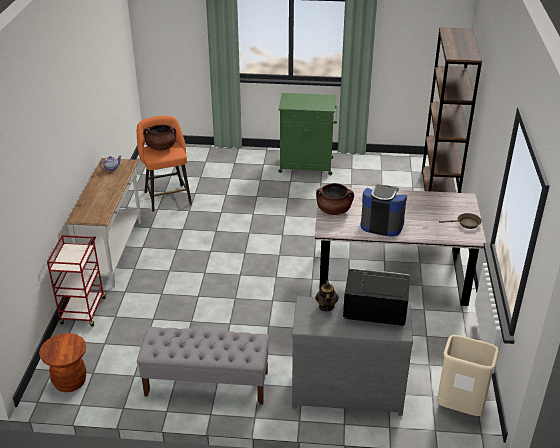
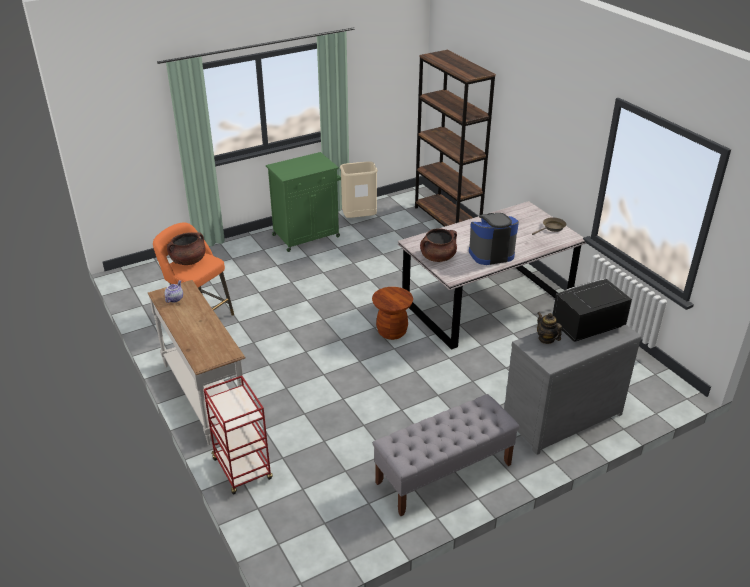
camera: 35 degrees left, 0 degrees up
(70, 382) = (311, 544): brown stool -> brown stool (392, 332)
(460, 407) = (652, 386): beige trash can -> beige trash can (359, 218)

